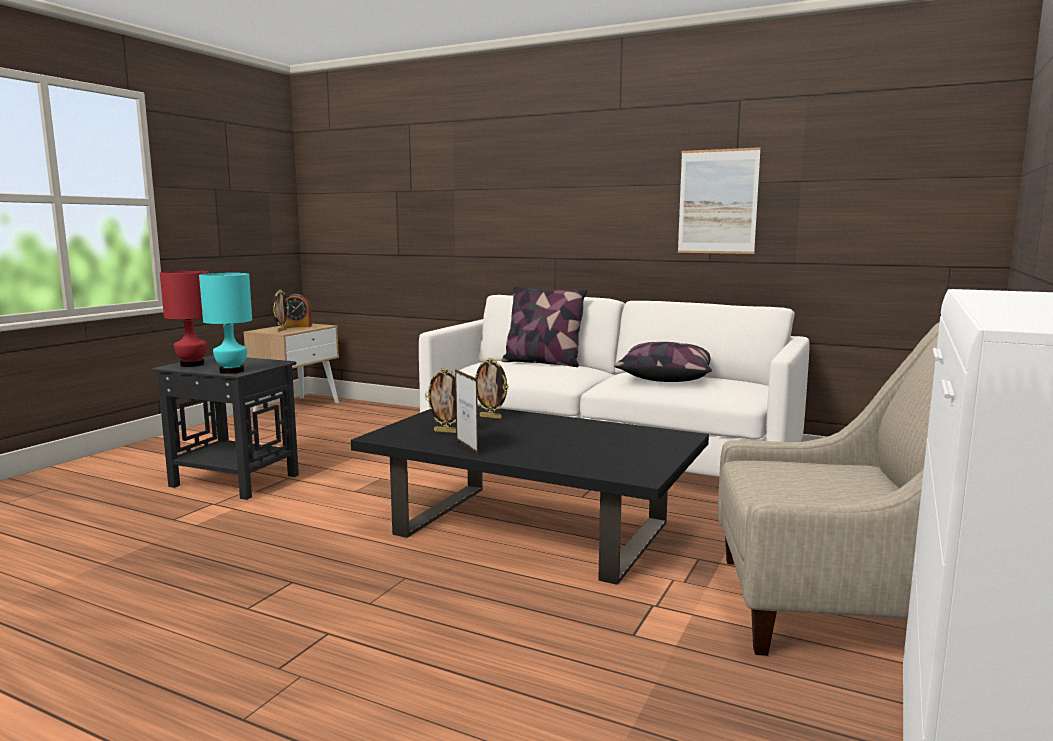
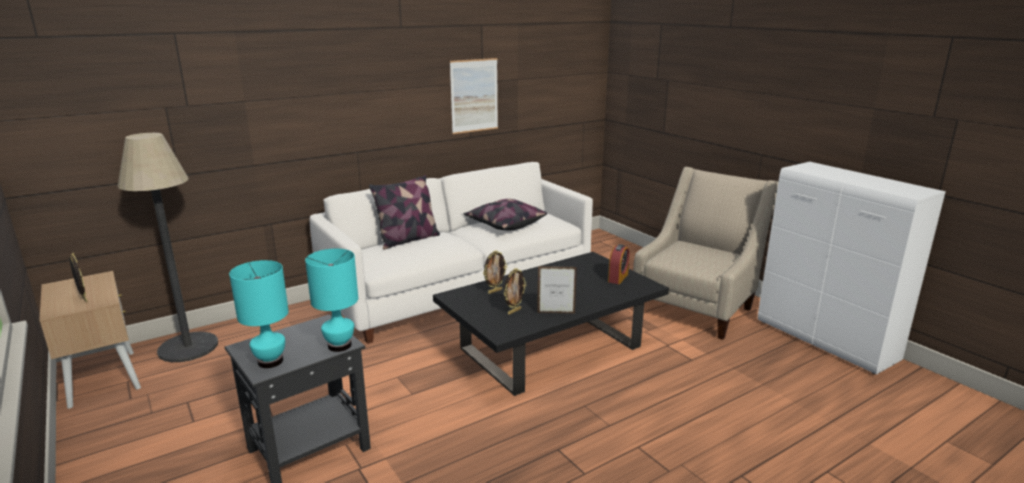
camera: 60 degrees left, 10 degrees up
(193, 364) = (271, 361): red table lamp -> turquoise table lamp
(297, 326) = (73, 288): alarm clock -> alarm clock (618, 278)
(360, 411) = (188, 347): none -> floor lamp

